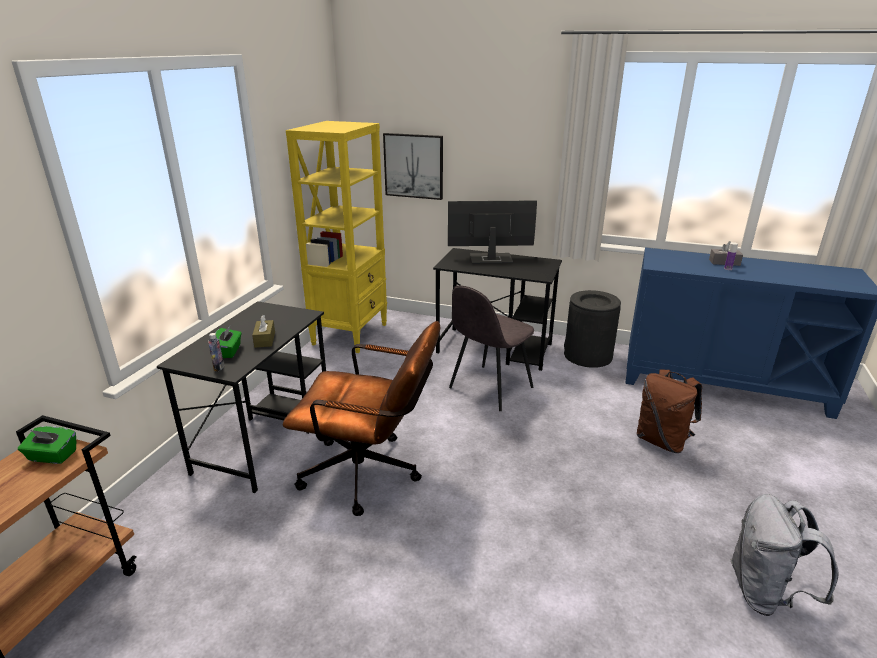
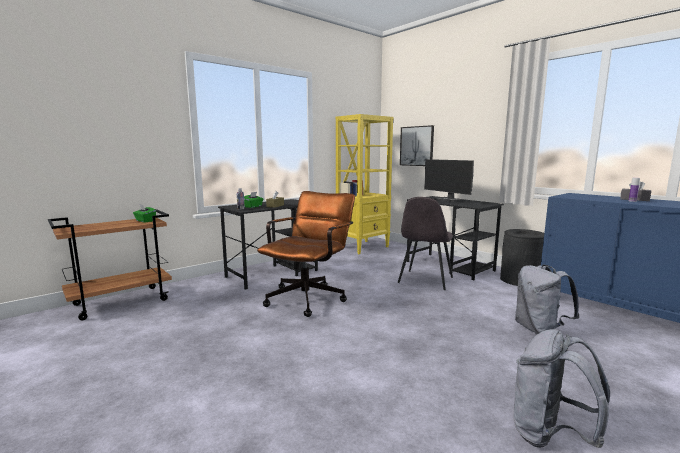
camera: 30 degrees right, 15 degrees down
(370, 474) = (309, 297): brown office chair -> brown office chair turned 105 degrees counterclockwise
(489, 388) = (425, 280): grey chair -> grey chair turned 45 degrees counterclockwise
(490, 259) = (449, 200): monitor -> monitor turned 150 degrees counterclockwise
(662, 441) = (540, 330): brown backpack -> grey backpack

